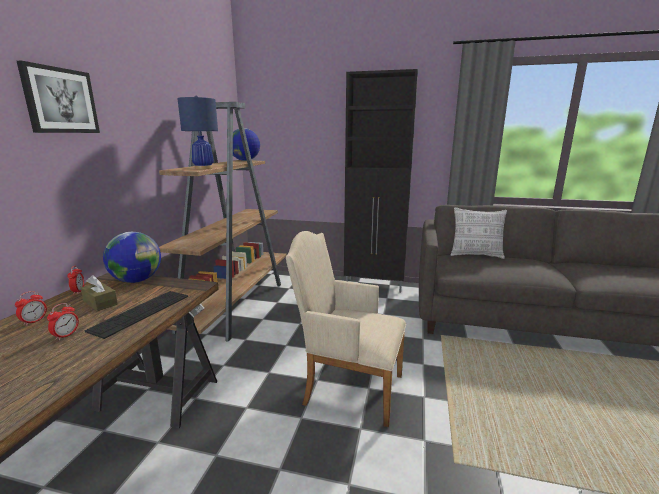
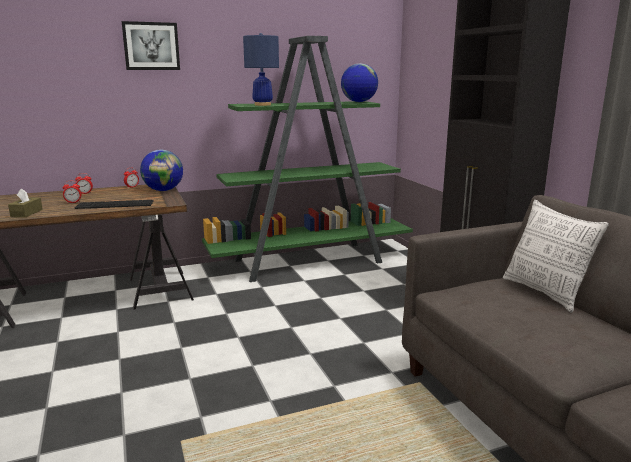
camera: 55 degrees right, 0 degrees up
(100, 303) = (120, 195): brown tissue box -> brown tissue box (26, 213)
(235, 305) = (310, 261): brown bookcase -> green bookcase
(347, 387) = (242, 354): beige armchair -> none

